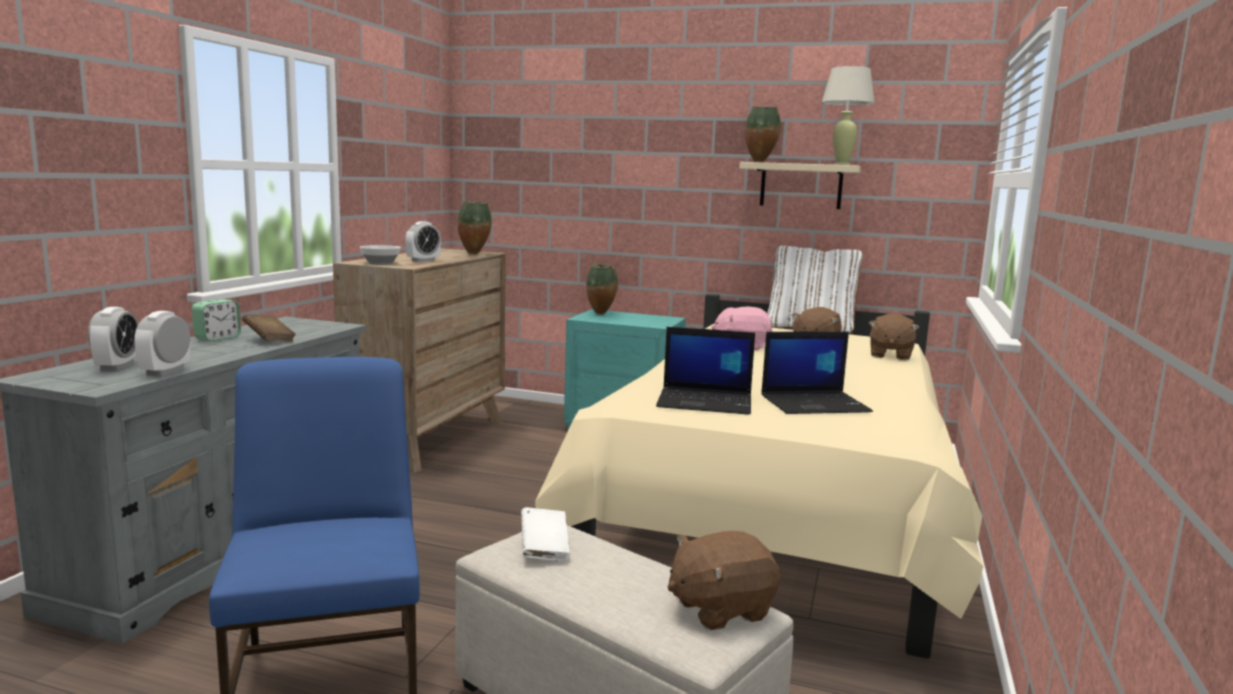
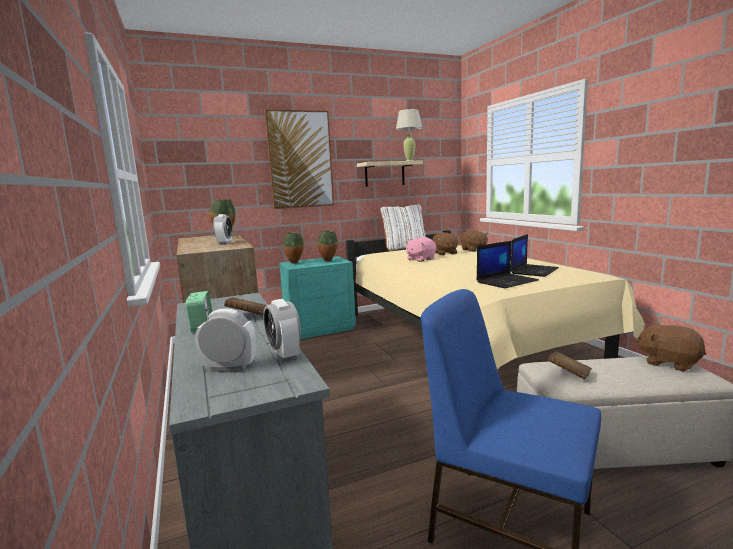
camera: 40 degrees left, 0 degrees up
(117, 366) = (229, 368): alarm clock -> alarm clock turned 45 degrees counterclockwise
(380, 263) = (211, 249): bowl -> none
(544, 549) = (569, 374): white book -> brown book
(650, 151) = (300, 160): none -> picture
(720, 609) = (669, 362): brown plush toy -> brown plush toy turned 105 degrees clockwise
(760, 162) = (373, 161): vase -> vase (329, 261)

